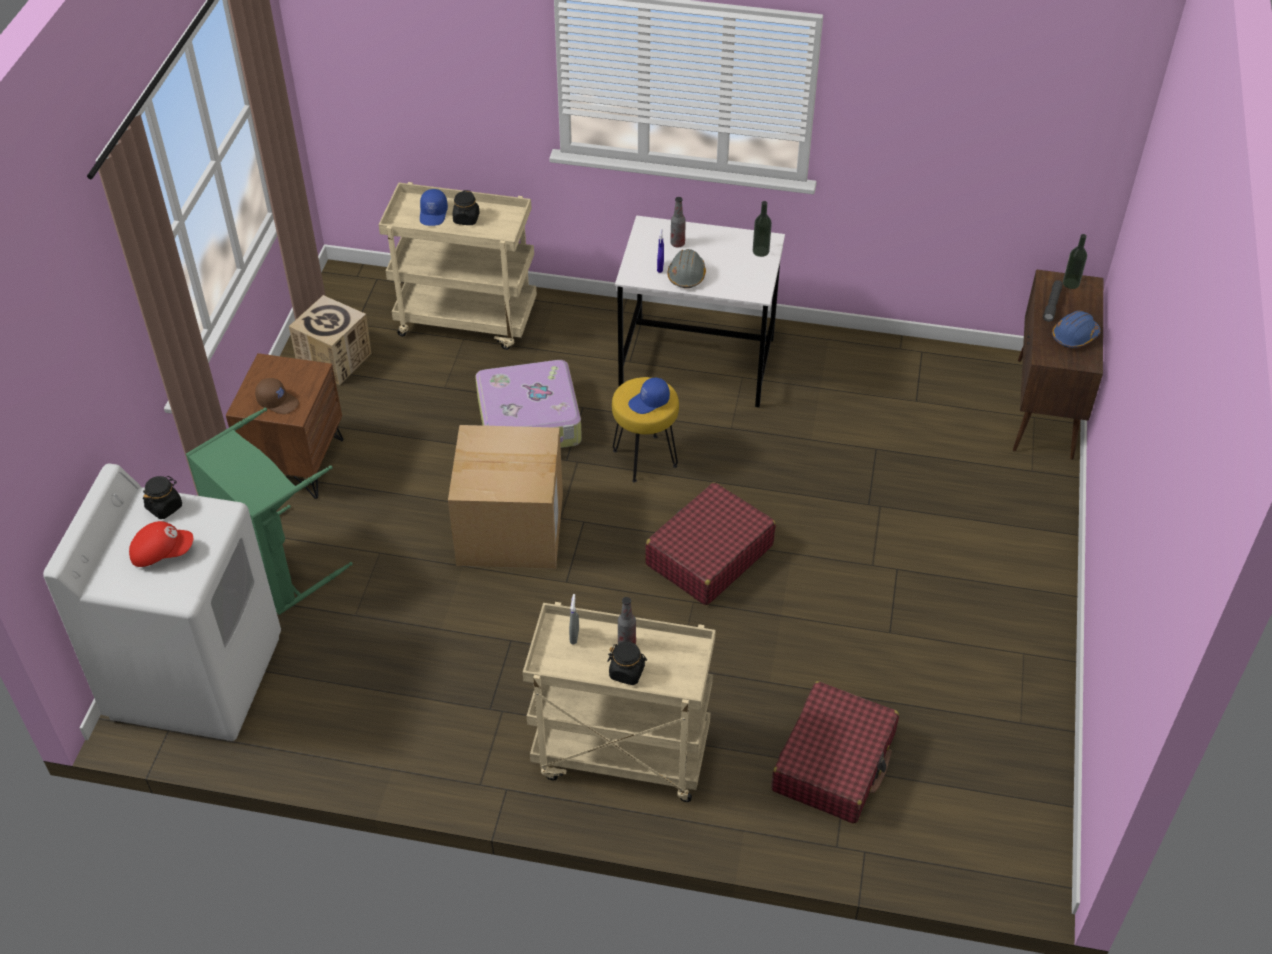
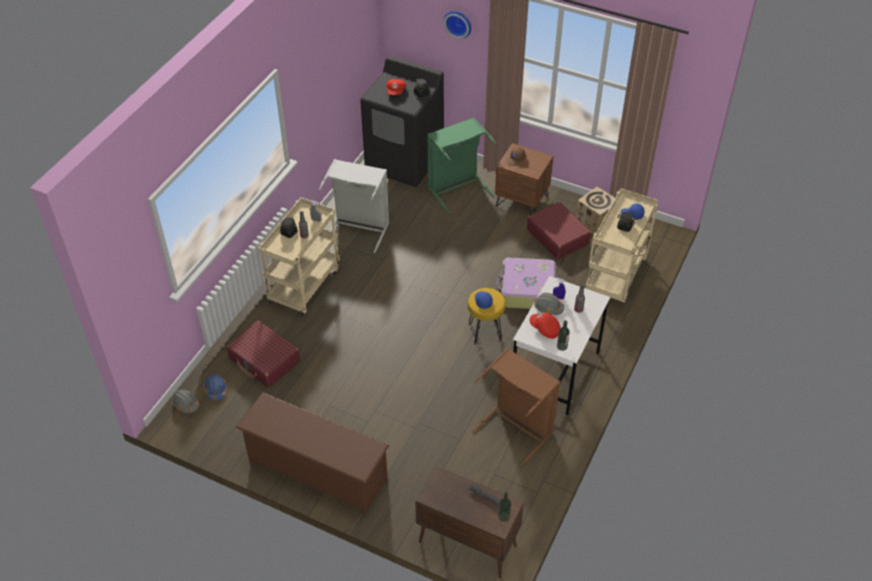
camera: 105 degrees right, 0 degrees up
(75, 339) = (458, 23): none -> wall clock
(196, 675) = (404, 161): white washing machine -> black washing machine
(427, 704) = (359, 228): none -> grey laundry basket
(510, 529) = (452, 270): cardboard box -> none
(708, 555) = (407, 343): red suitcase -> red suitcase (557, 237)
(734, 273) = (544, 329): none -> red cap
(821, 389) = (517, 427): none -> brown laundry basket
(991, 862) = (186, 404): none -> grey hard hat
(1026, 611) = (317, 472): none -> brown shoe rack
(1074, 336) = (452, 498): blue hard hat -> blue hard hat (216, 389)

